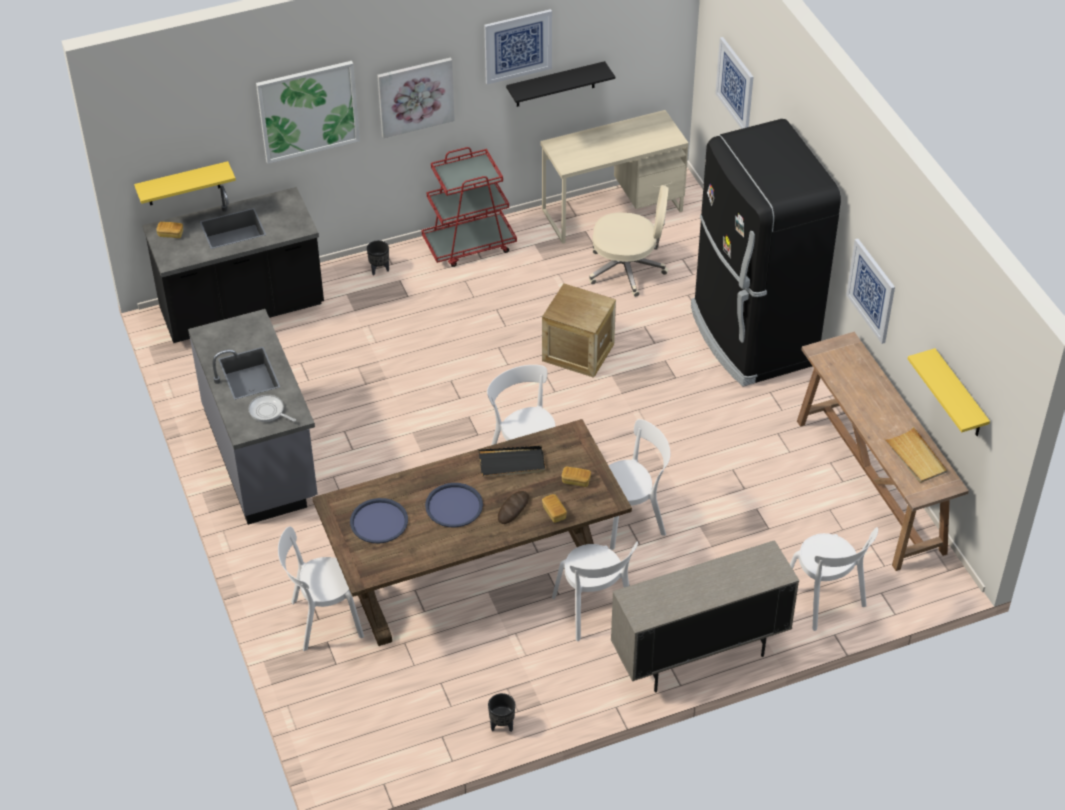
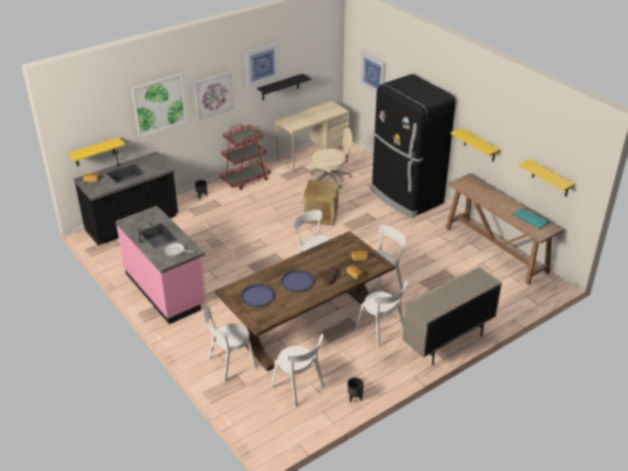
camera: 15 degrees left, 10 degrees down
(262, 455) = (166, 289): grey counter -> pink counter
(512, 463) = (321, 256): black tray -> none
(825, 600) = (500, 304): white chair -> white chair (299, 388)
(871, 290) = (479, 145): picture -> yellow shelf
(915, 457) = (529, 219): beige tray -> turquoise tray

